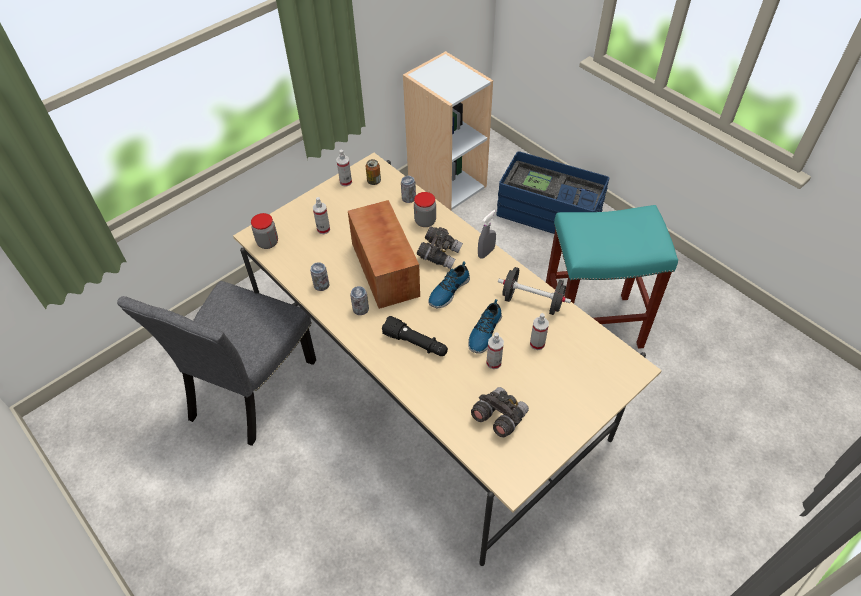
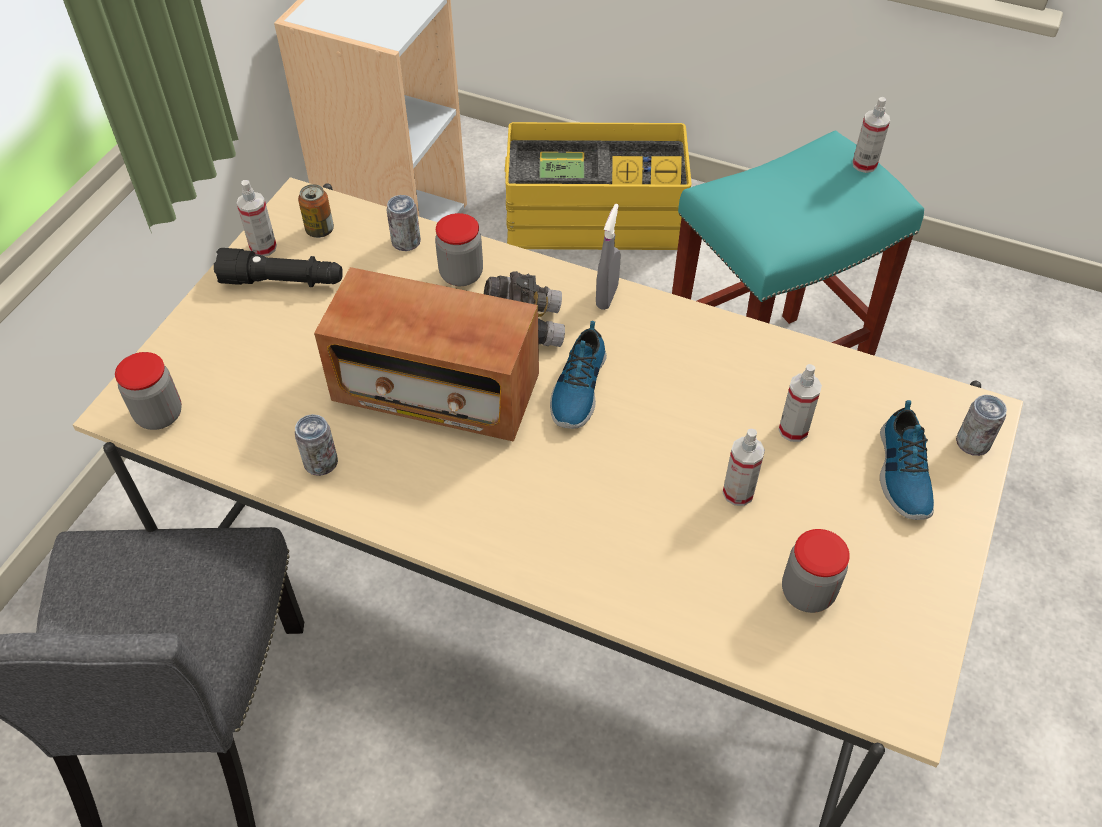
camera: 25 degrees left, 0 degrees up
(323, 229) = (266, 351): spray bottle -> spray bottle (864, 164)
(361, 309) = (428, 482): can -> can (972, 443)
(385, 270) = (436, 390): radio -> radio turned 150 degrees clockwise
(416, 343) = (573, 510): black flashlight -> black flashlight (283, 282)
(484, 332) = (687, 442): shoe -> shoe (902, 473)
(498, 417) = (807, 592): grey binoculars -> jar
(532, 301) = (739, 357): black dumbbell -> none
(549, 211) = (595, 214): blue storage box -> yellow storage box

